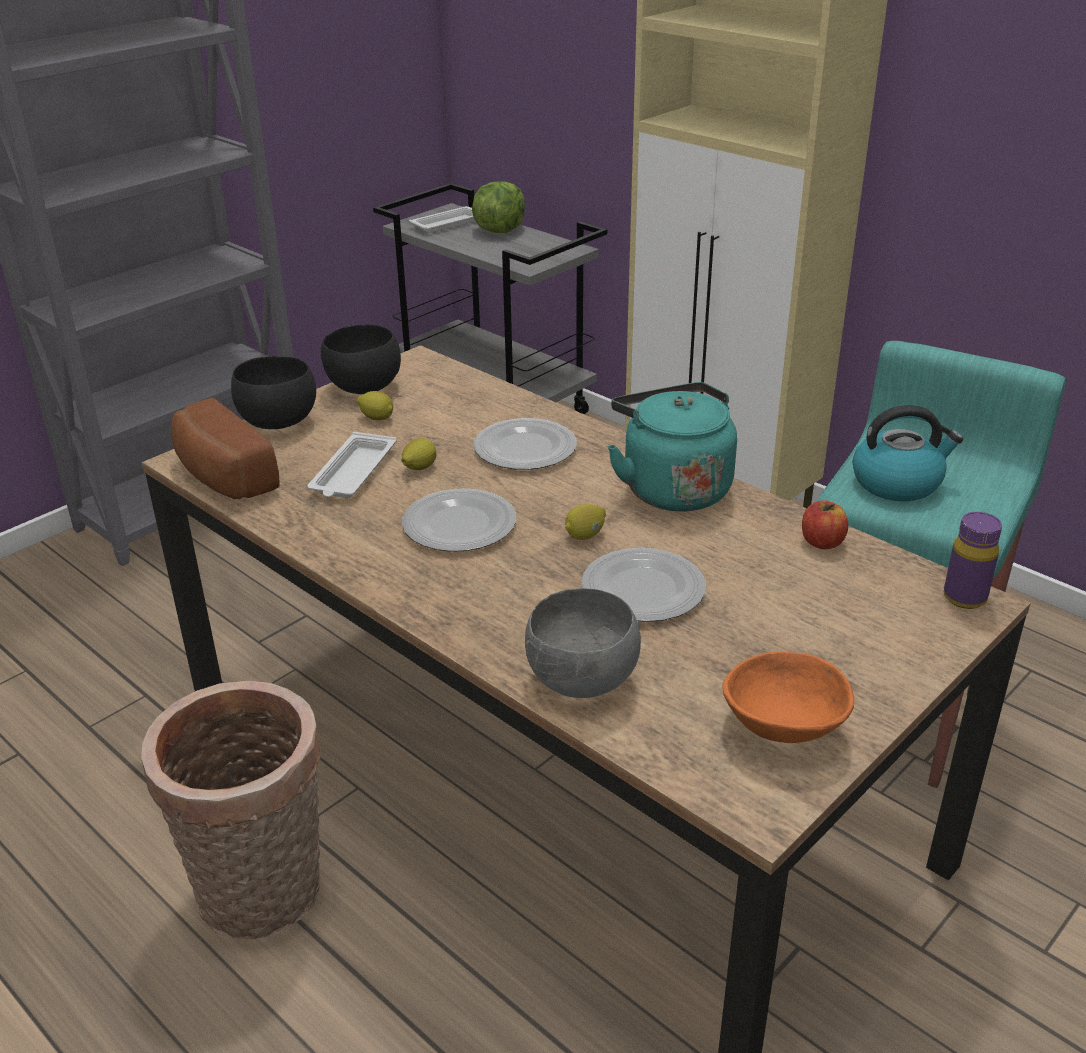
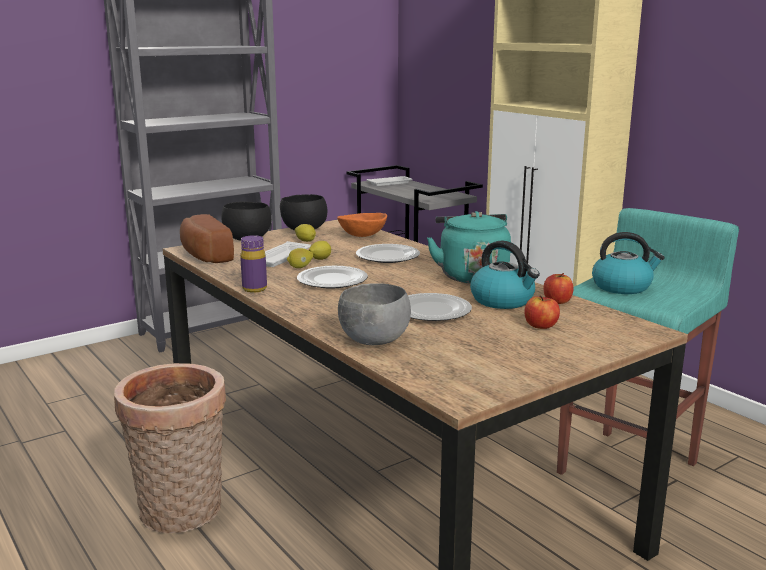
camera: 10 degrees right, 15 degrees down
(499, 230) = (419, 187): lettuce -> none
(585, 535) = (406, 289): lemon -> lemon (300, 267)
(742, 549) = (503, 300): none -> kettle
(782, 727) = (493, 368): orange bowl -> orange bowl (362, 236)
(818, 609) = (541, 326): none -> apple
(964, 598) = (642, 328): purple bottle -> purple bottle (254, 289)

